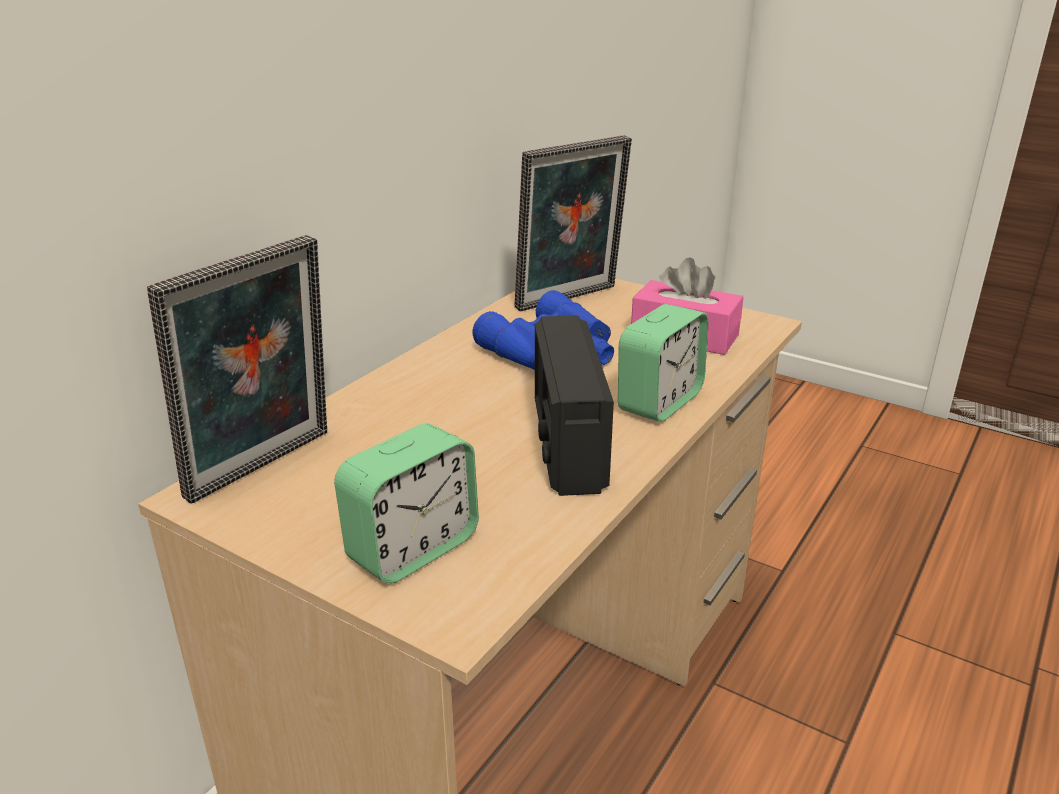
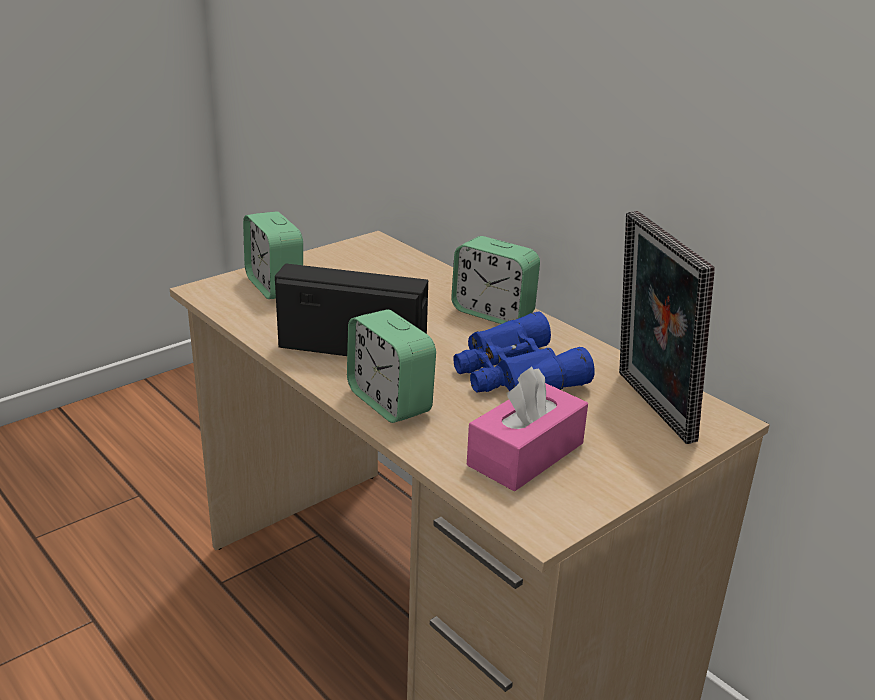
camera: 105 degrees right, 0 degrees up
(266, 467) = (391, 257): picture frame -> none
(424, 376) = (493, 313): none -> alarm clock

